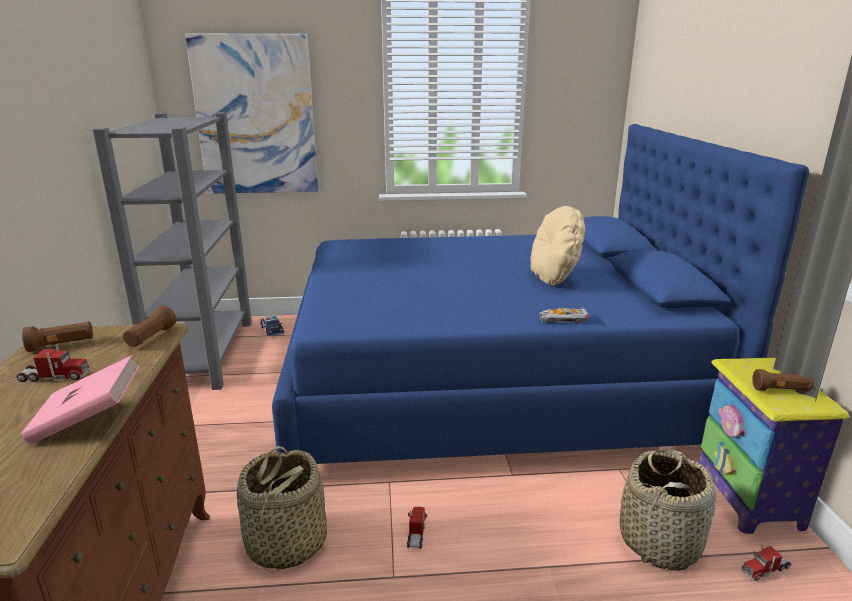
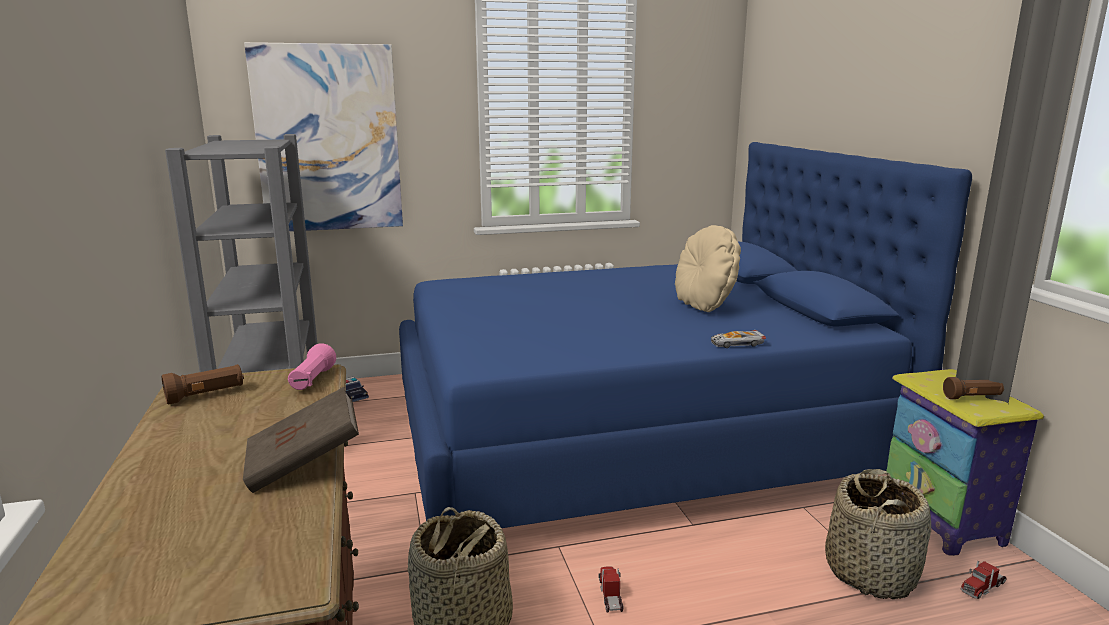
camera: 10 degrees left, 5 degrees down
(55, 377) = (224, 426): toy truck -> none
(89, 420) = (304, 464): pink book -> brown book
(151, 338) = (312, 380): brown flashlight -> pink flashlight

